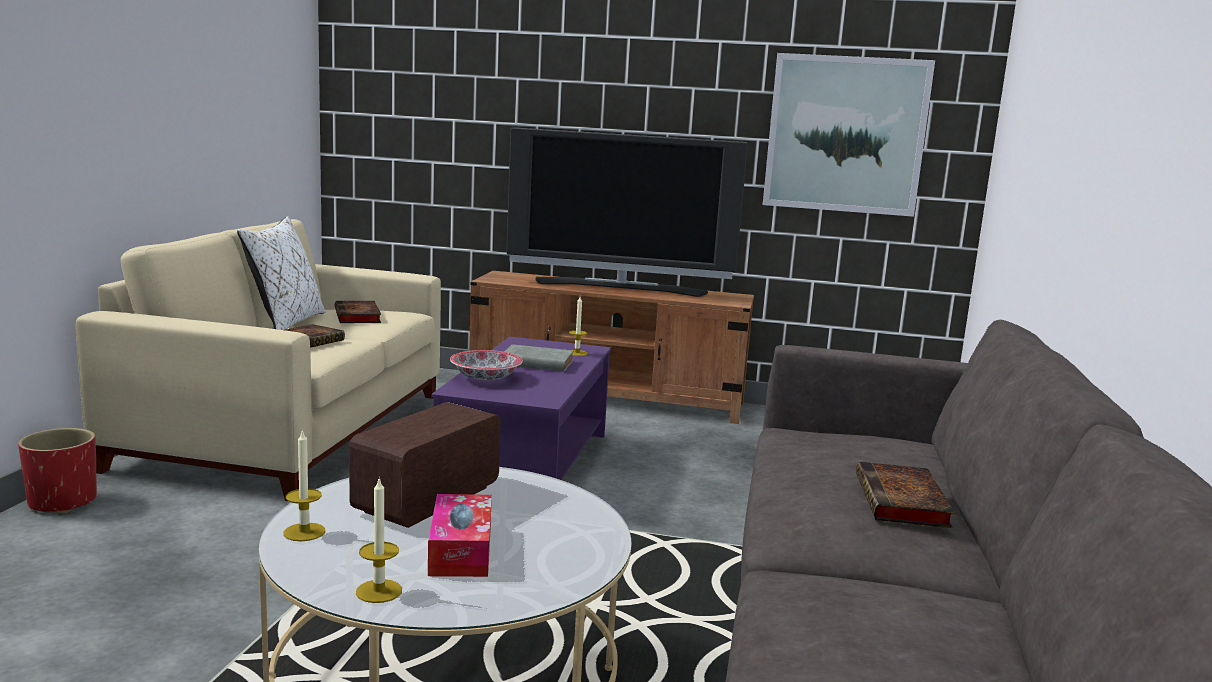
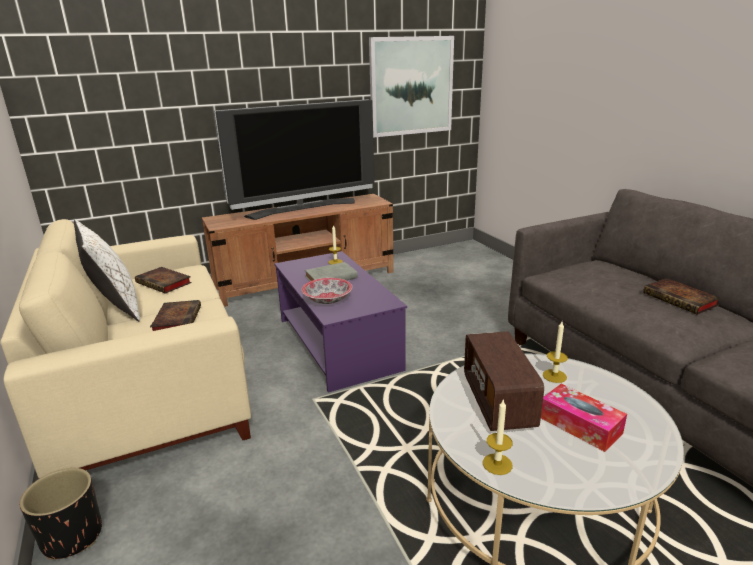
camera: 35 degrees left, 10 degrees up
(62, 502) = (72, 536): red planter -> black planter
(379, 591) = (610, 477): candle -> candle (554, 376)

